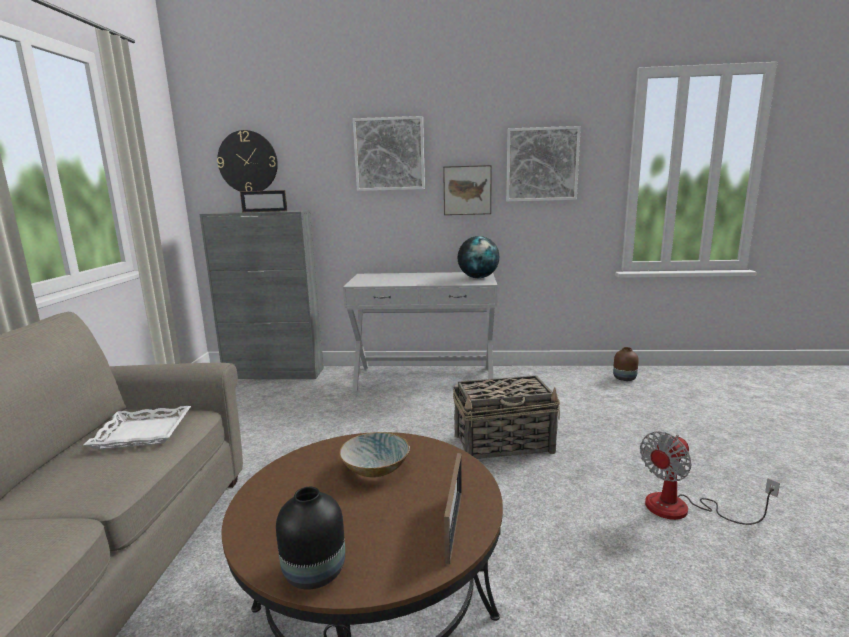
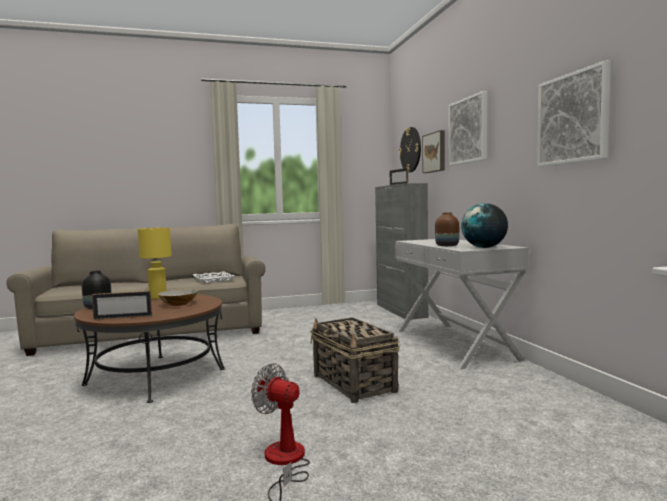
camera: 70 degrees right, 10 degrees down
(278, 491) = (158, 297): none -> yellow table lamp
(467, 190) = (513, 157): picture -> picture (435, 152)
(625, 378) = (619, 431): brown vase -> brown vase (447, 246)

